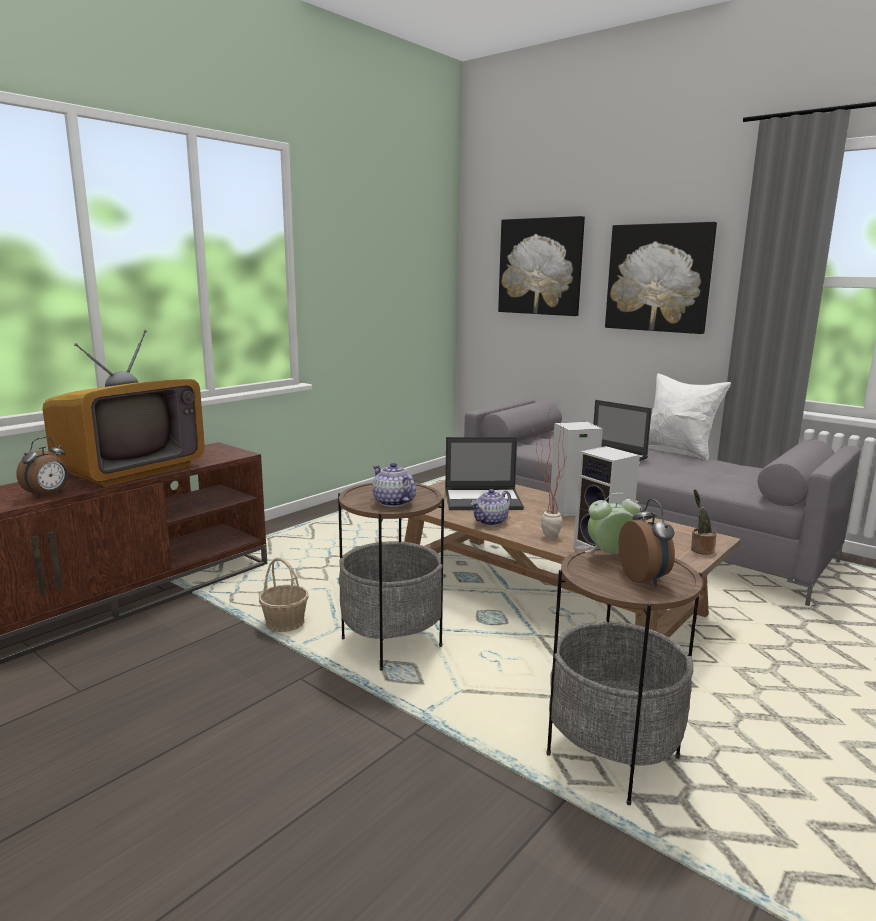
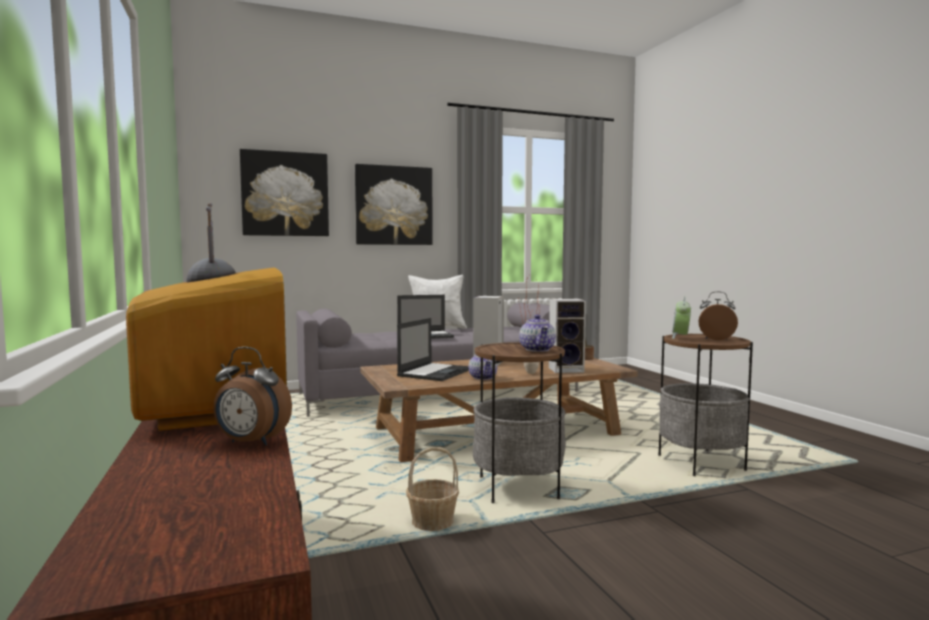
camera: 60 degrees left, 10 degrees down
(48, 495) = (250, 443): alarm clock -> alarm clock turned 135 degrees clockwise
(392, 502) = (538, 349): teapot -> teapot turned 90 degrees counterclockwise

